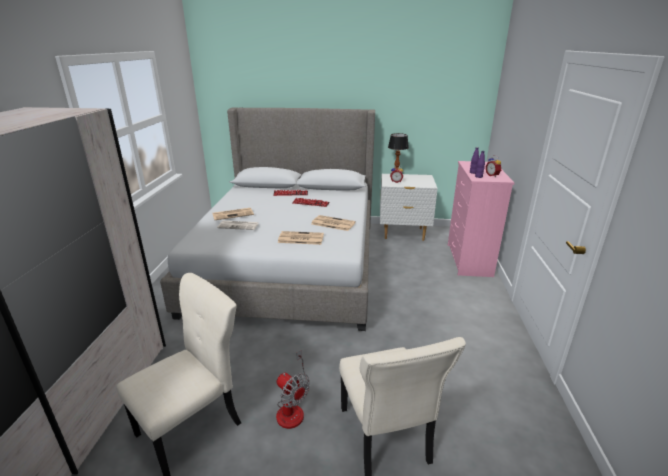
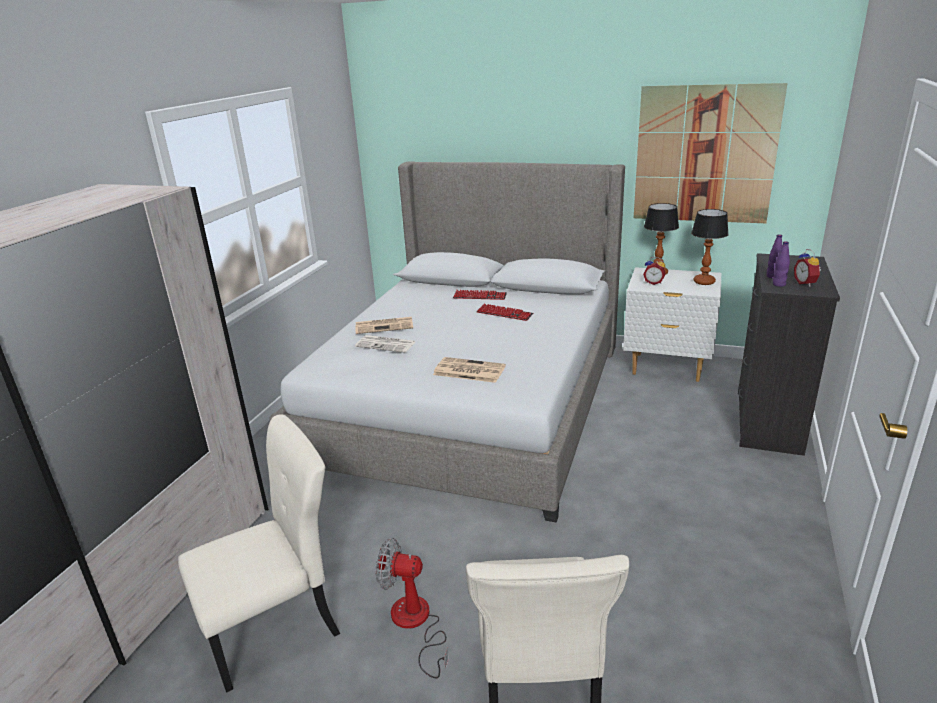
camera: 15 degrees right, 0 degrees up
(292, 408) = (415, 624): fan -> fan turned 135 degrees clockwise
(332, 223) = (525, 349): newspaper -> none
(421, 104) = (704, 155): none -> picture
(424, 180) = (704, 282): none -> table lamp
(468, 260) = (767, 422): pink dresser -> black dresser

